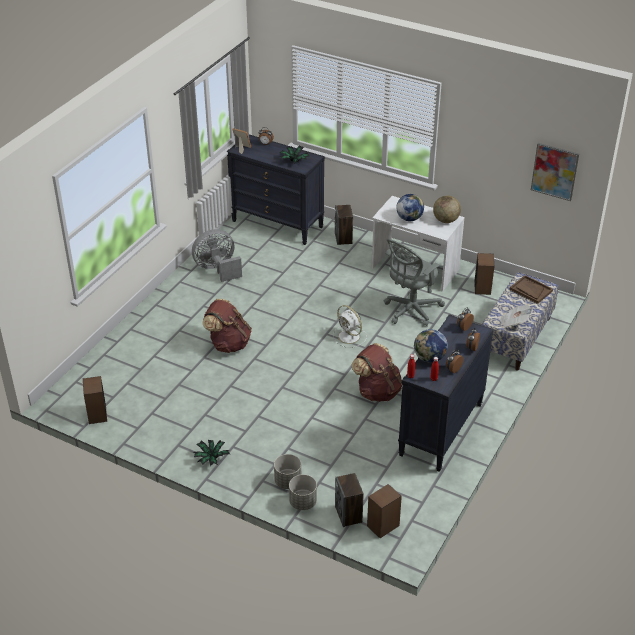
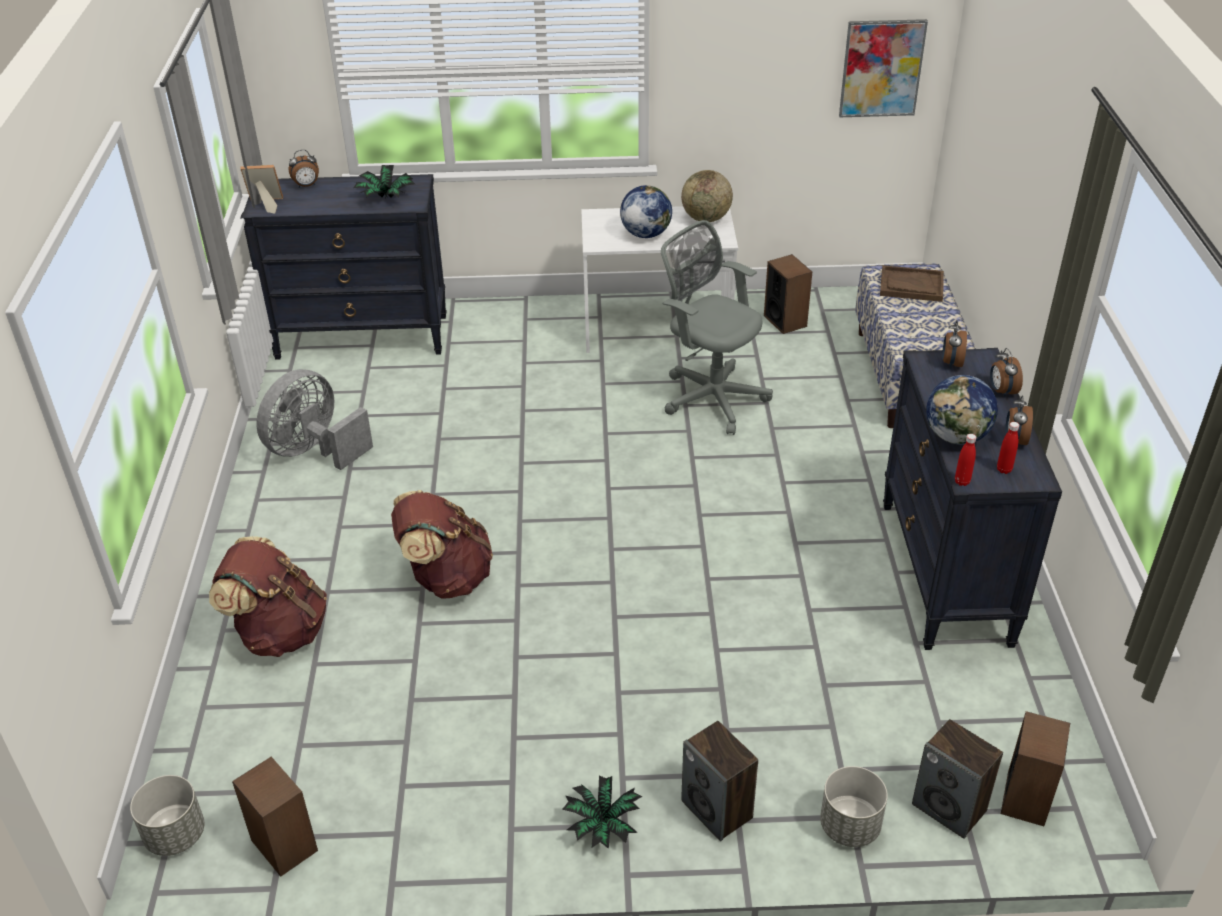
camera: 30 degrees left, 0 degrees up
(288, 481) = (786, 798): grey planter -> grey planter (175, 835)
(343, 238) = (497, 322): speaker -> speaker (717, 810)
(349, 337) = (652, 477): white fan -> none
(377, 391) = (784, 551): brown backpack -> brown backpack (279, 632)
(410, 311) = (711, 396): grey office chair -> grey office chair turned 120 degrees clockwise
(514, 322) = (939, 342): newspaper -> none

